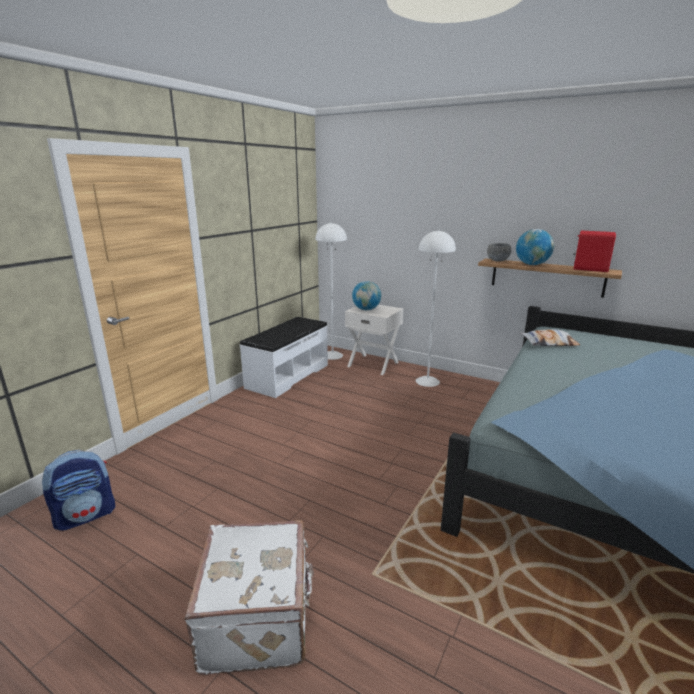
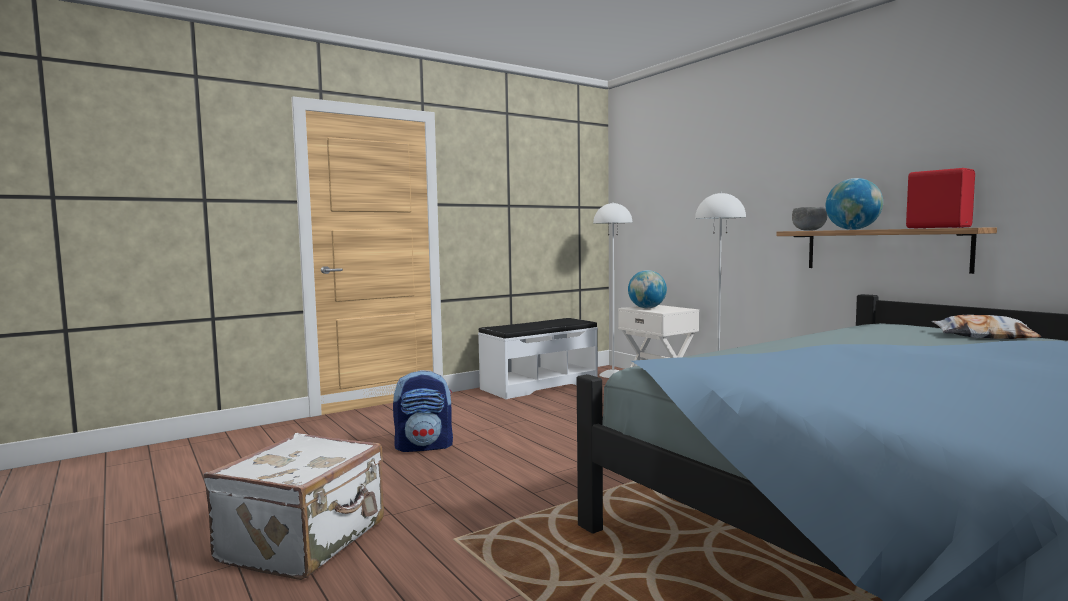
camera: 25 degrees right, 15 degrees down
(86, 515) = (242, 449): backpack -> backpack (424, 446)
(549, 343) = (855, 330): pillow -> pillow (983, 336)

